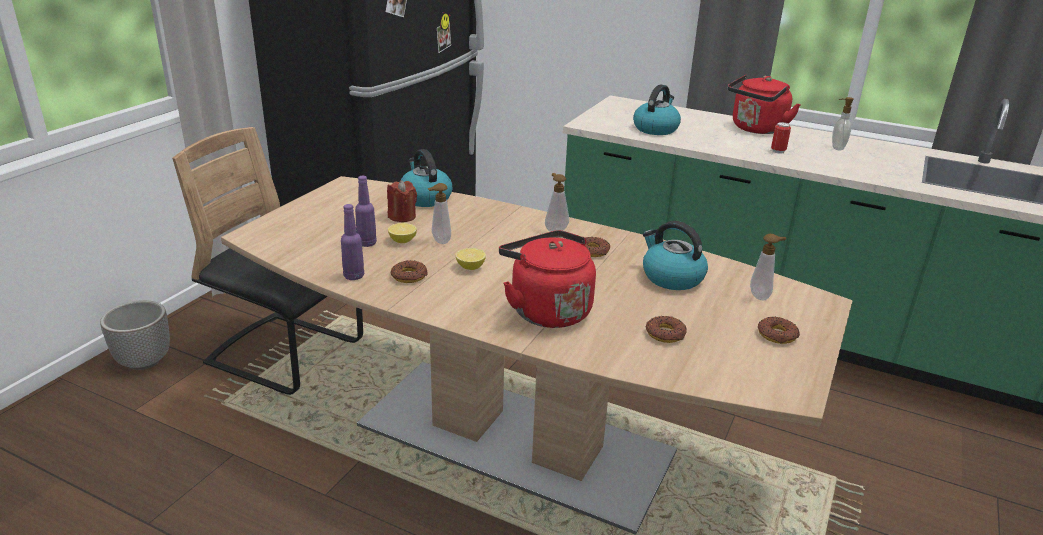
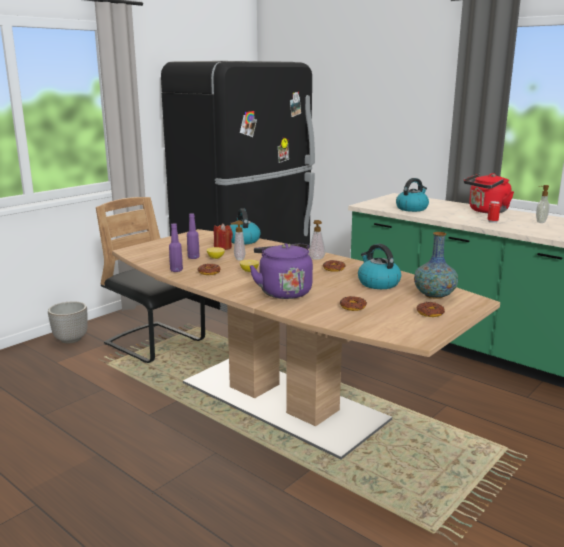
camera: 15 degrees right, 10 degrees down
(546, 310) = (283, 291): red kettle -> purple kettle
(761, 296) = (434, 295): soap dispenser -> vase

